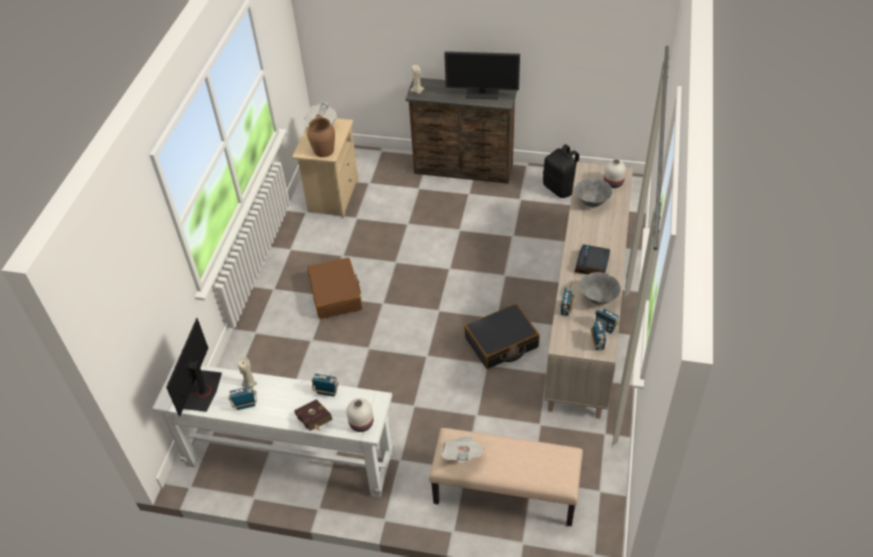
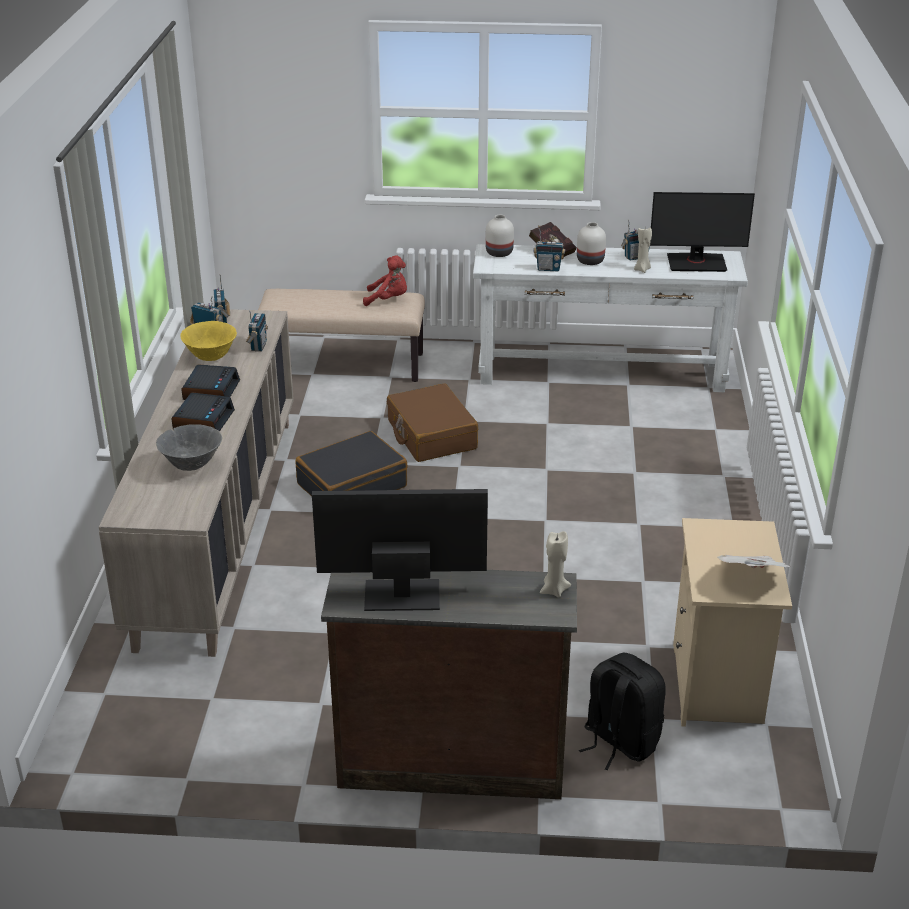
camera: 170 degrees right, 15 degrees down
(200, 391) = (696, 263): monitor -> monitor turned 90 degrees clockwise
(323, 150) = (718, 535): brown vase -> none
(336, 294) = (625, 526): brown suitcase -> brown suitcase (431, 435)
(462, 454) = (388, 300): newspaper -> red plush toy
(560, 188) = (232, 732): black backpack -> black backpack (619, 741)
(592, 238) = (203, 420): none -> alarm clock
(598, 299) = (211, 357): grey bowl -> yellow bowl
(612, 183) = (146, 497): white vase -> white vase (591, 260)

